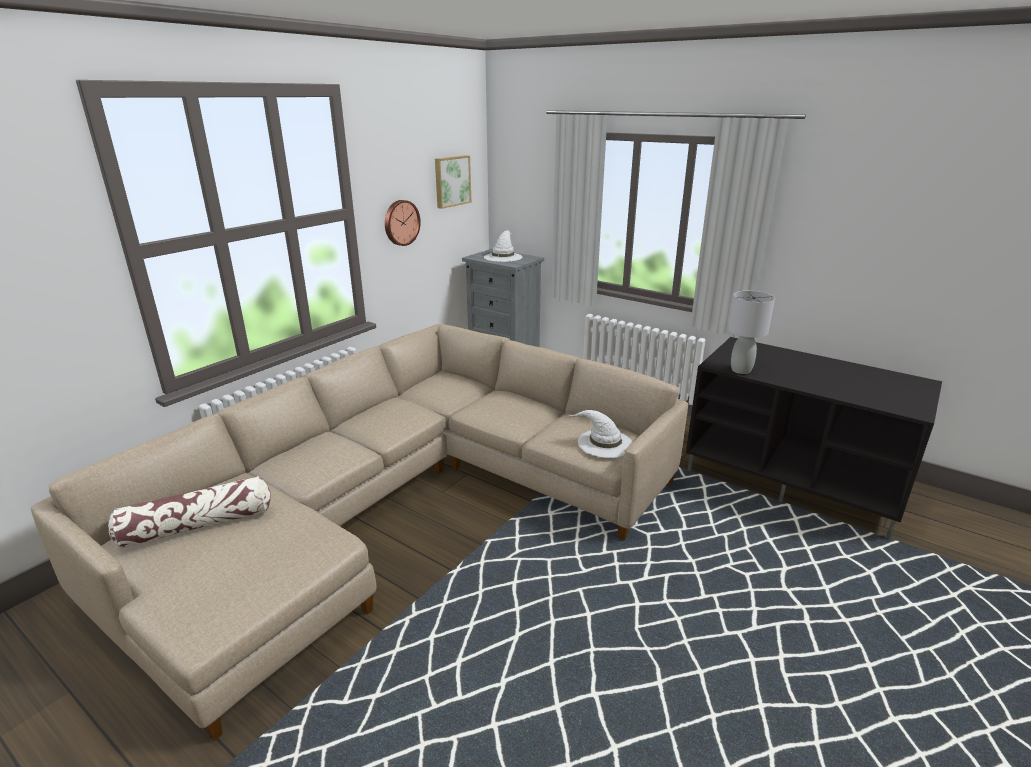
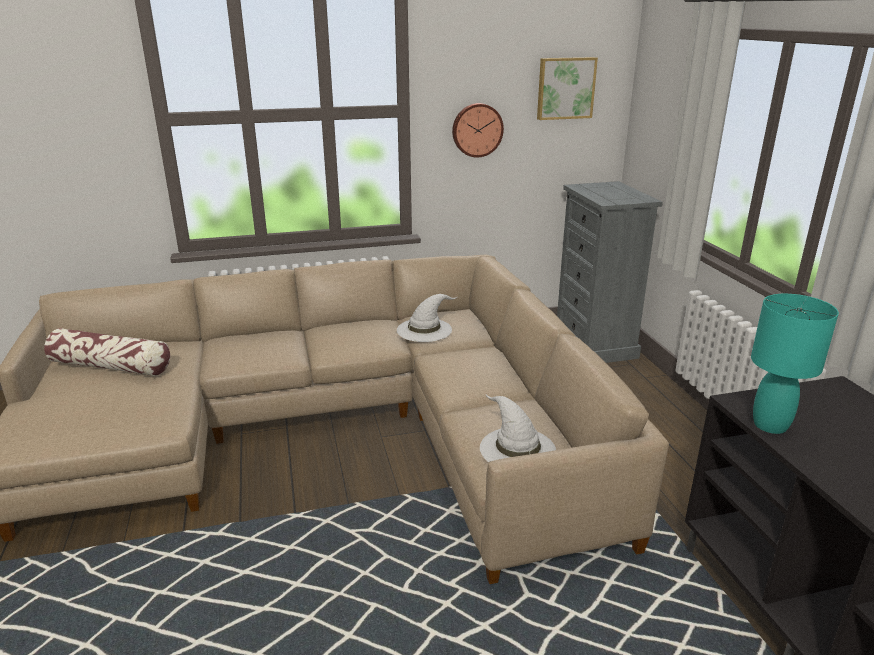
camera: 40 degrees right, 0 degrees up
(503, 257) = (612, 192): white hat -> white hat (425, 329)
(740, 370) = (769, 425): grey table lamp -> turquoise table lamp

